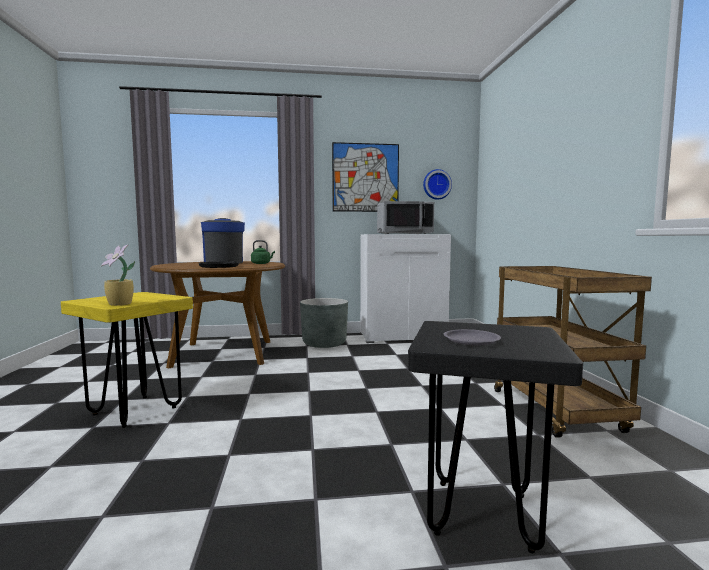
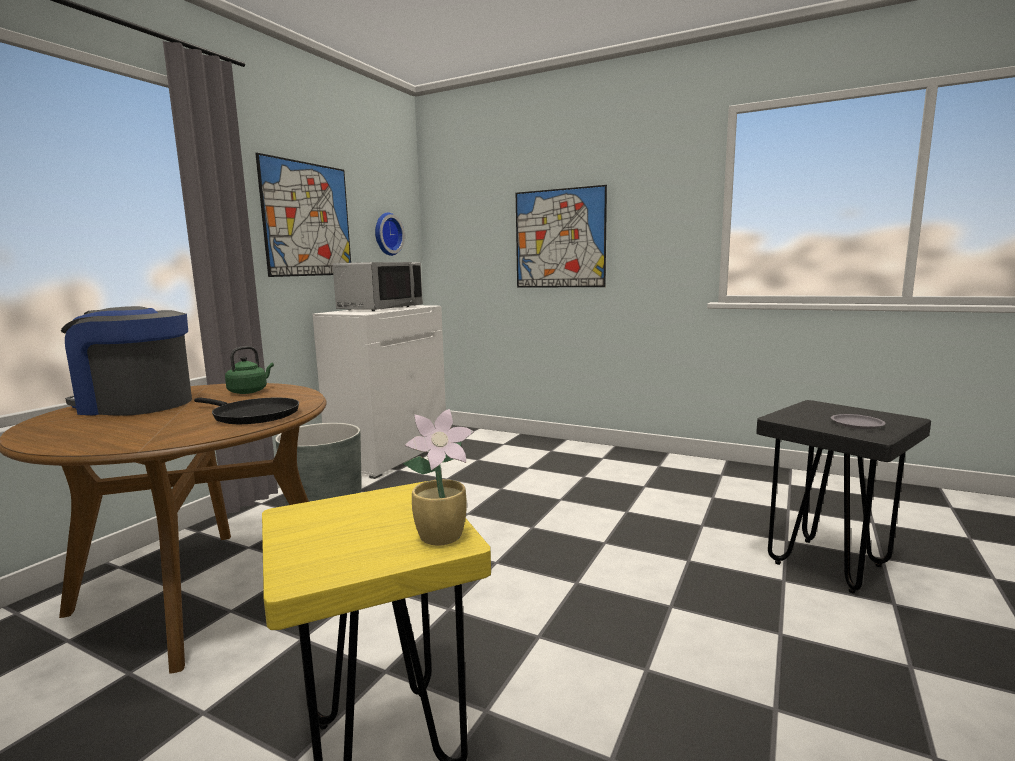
camera: 55 degrees left, 5 degrees up
(541, 175) = (559, 239): none -> picture
(557, 411) = (677, 474): brown cart -> none

